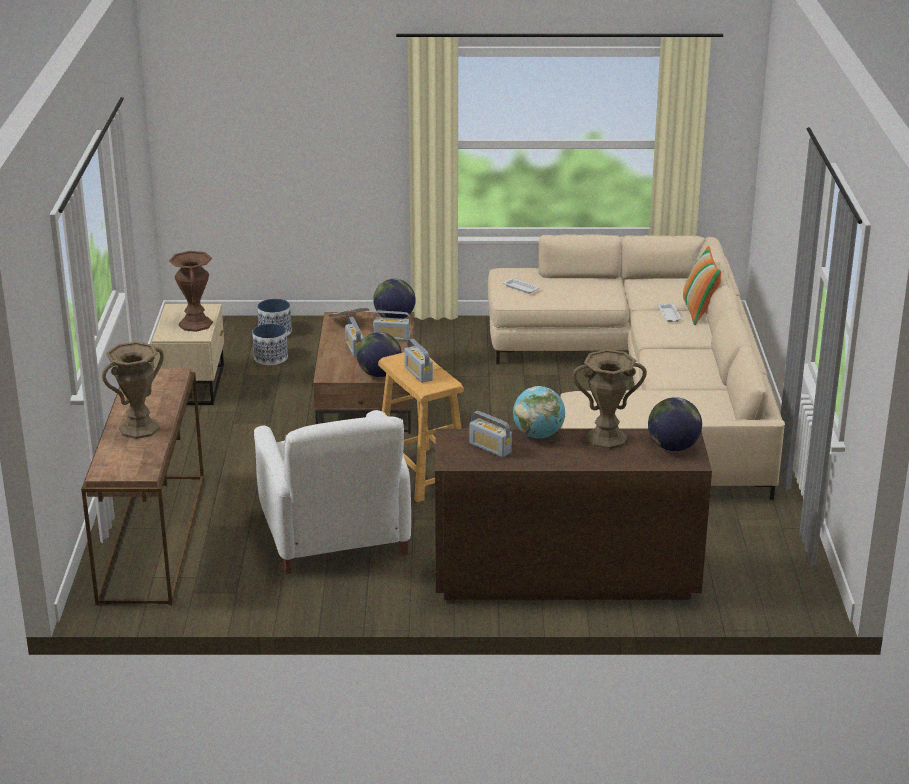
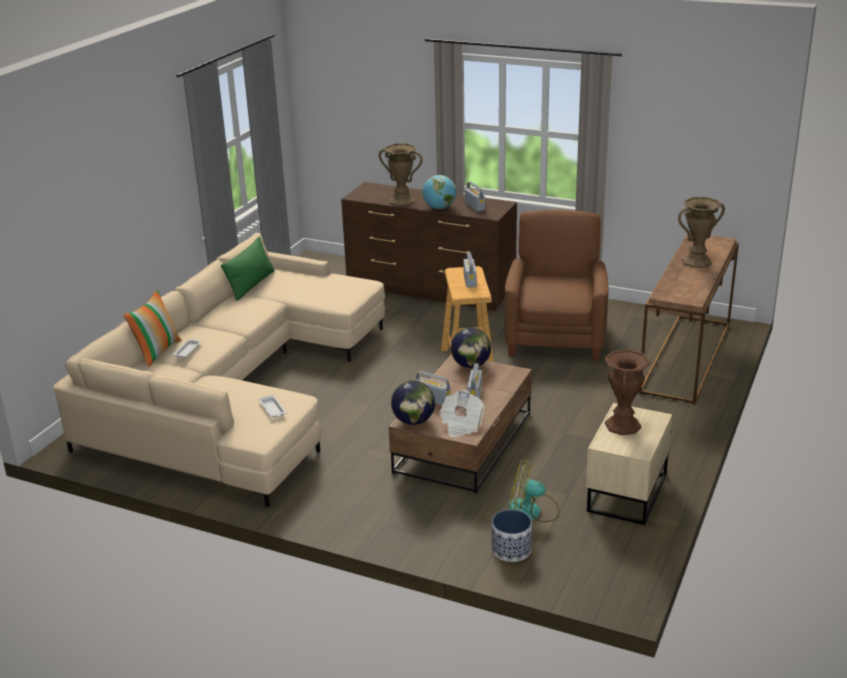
camera: 155 degrees left, 0 degrees up
(270, 358) = (532, 511): planter -> fan
(334, 534) = (555, 337): white armchair -> brown armchair
(673, 447) = (370, 193): globe -> none
(720, 399) = (251, 285): none -> green pillow

